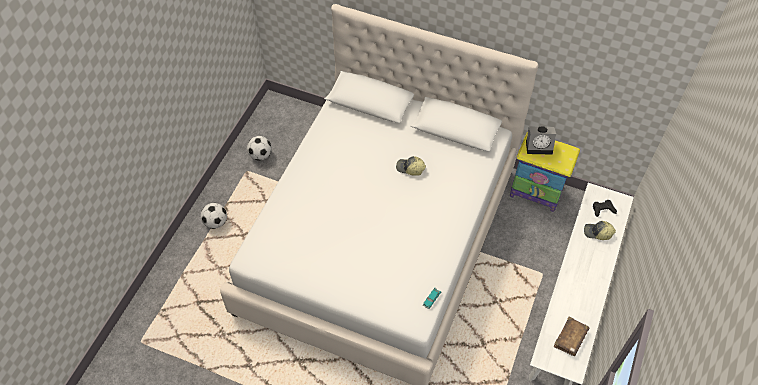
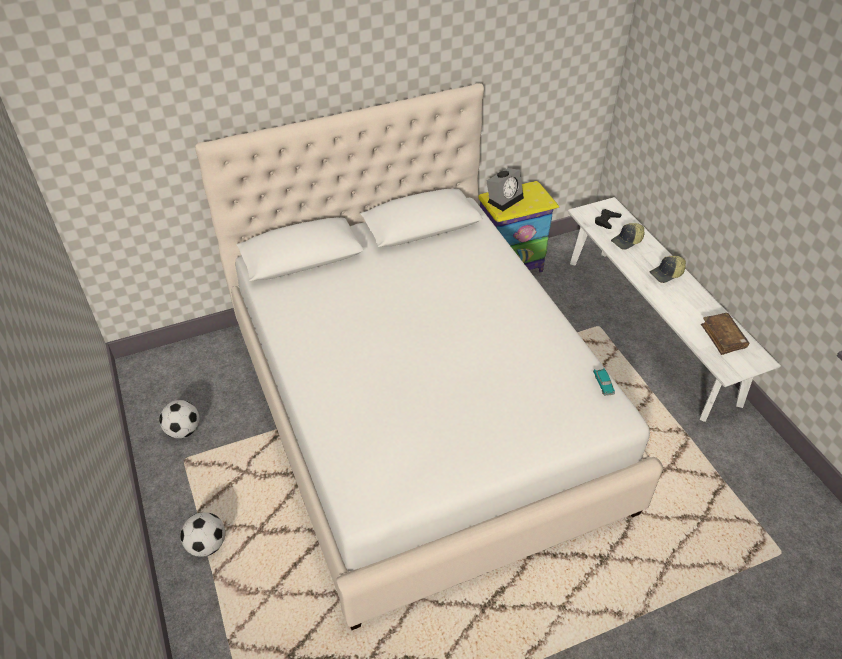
camera: 45 degrees left, 10 degrees down
(410, 168) = (424, 286): cap -> cap (667, 274)

